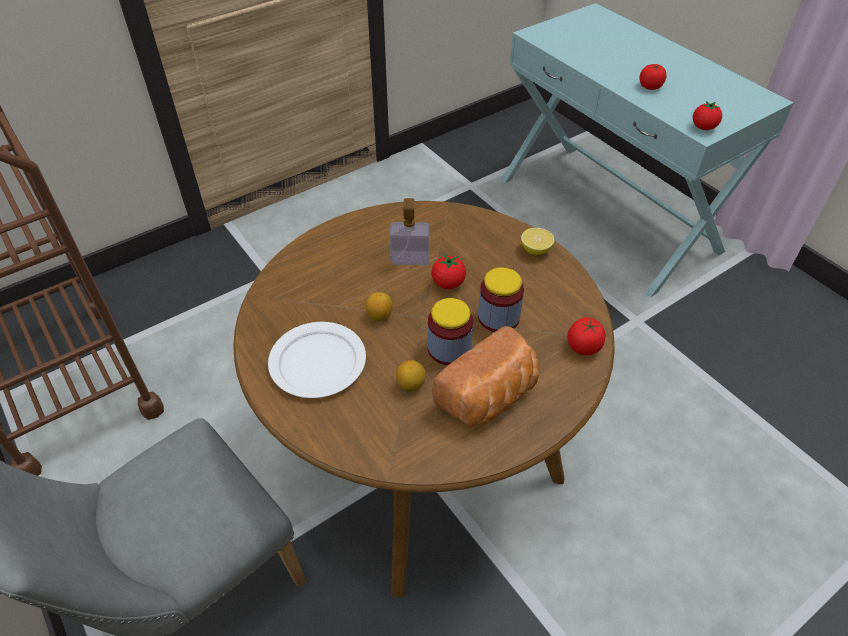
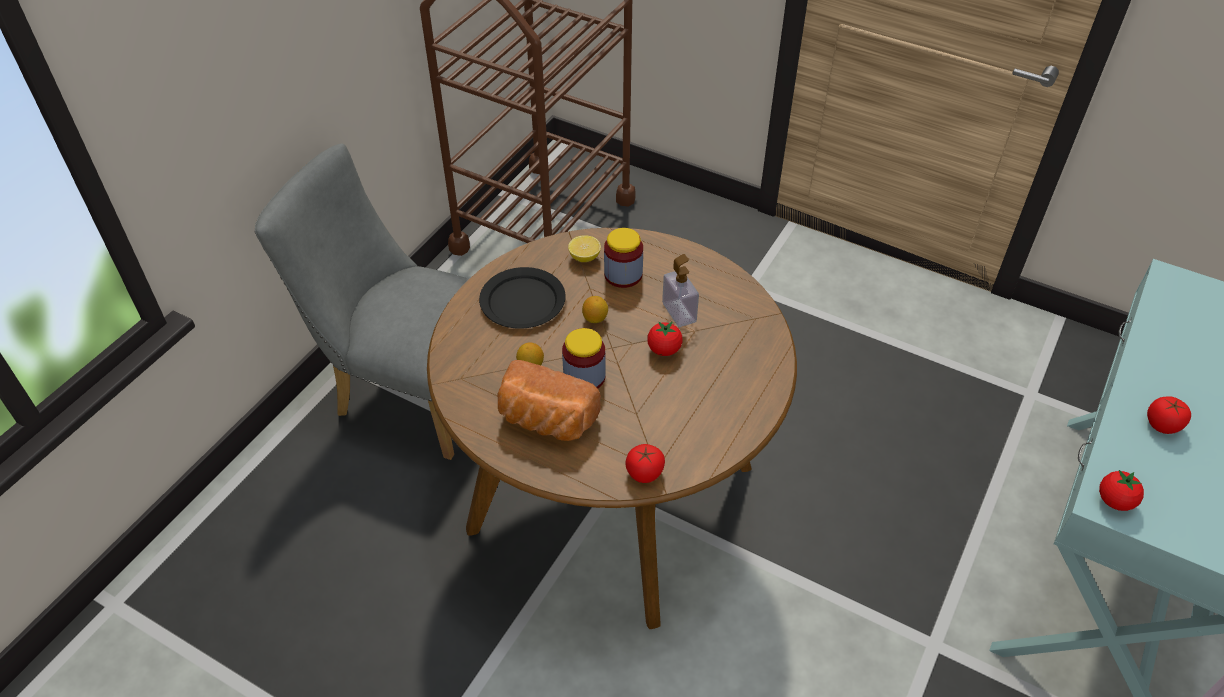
camera: 65 degrees right, 0 degrees up
(317, 363) = (522, 301): white plate -> black plate
(498, 317) = (643, 399): jar -> jar (623, 274)
(535, 250) = (756, 400): lemon -> lemon (584, 257)

